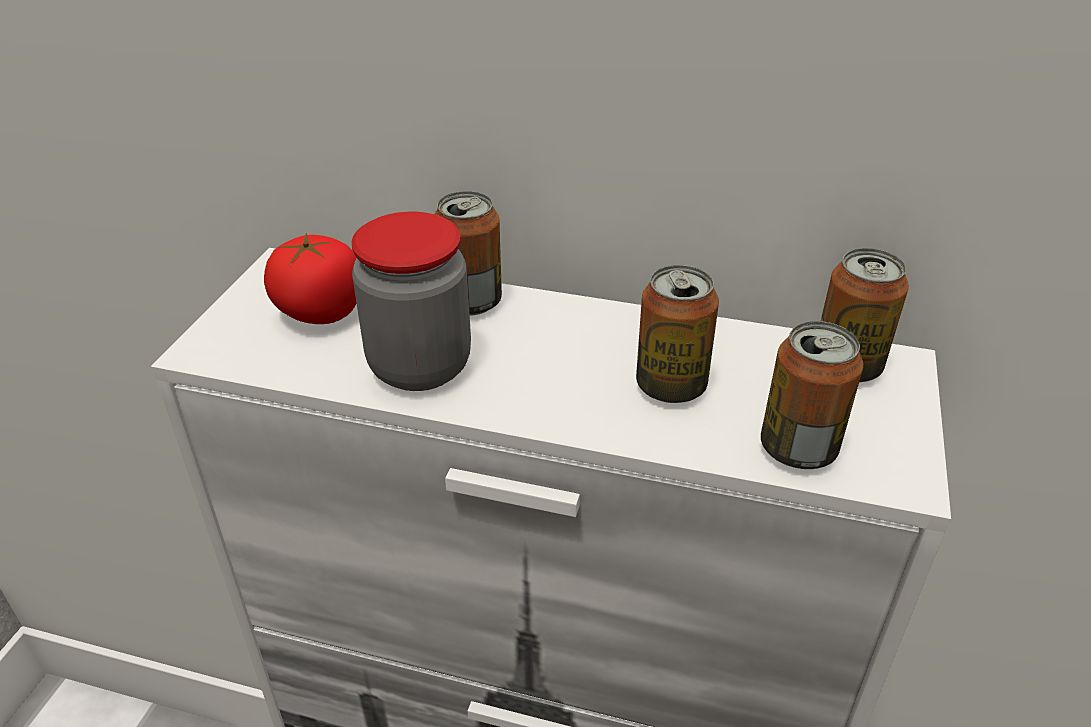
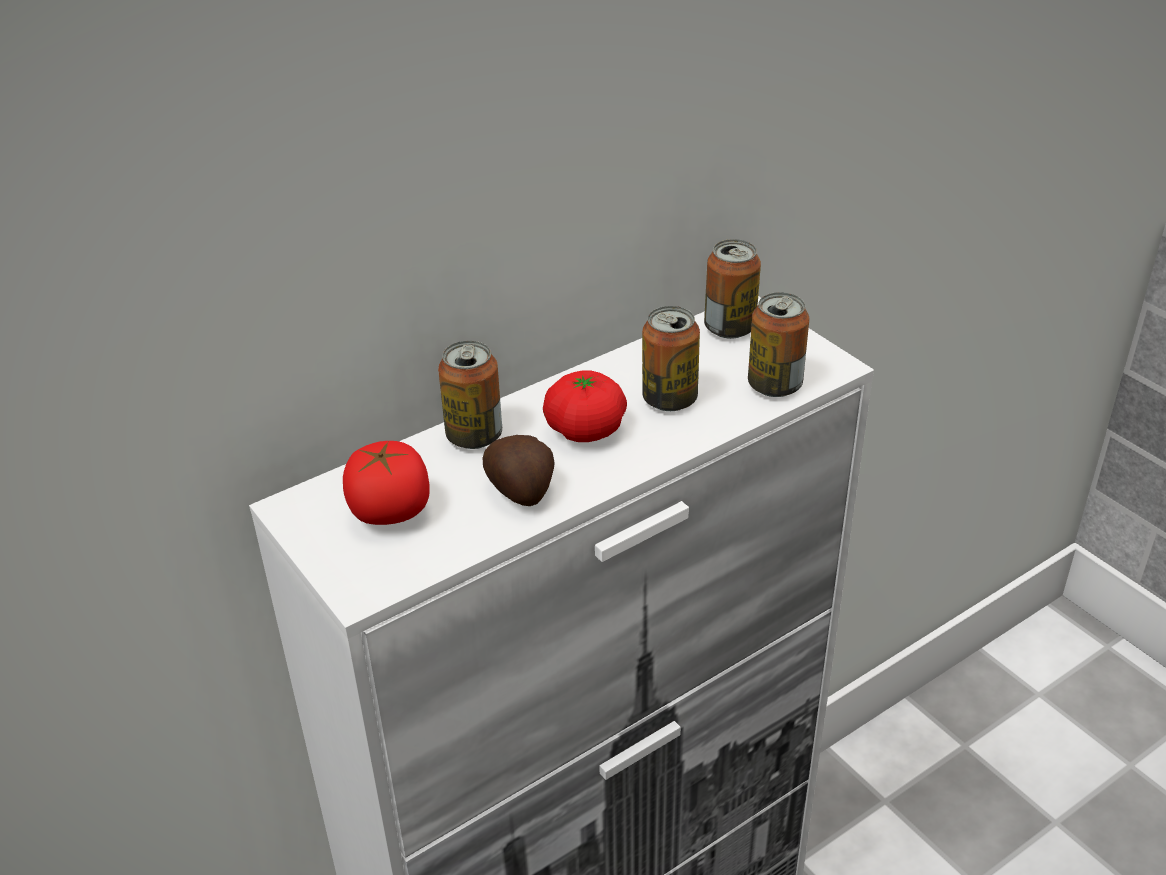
camera: 50 degrees left, 0 degrees up
(420, 366) = (521, 491): jar -> potato
(554, 358) = (585, 430): none -> tomato

